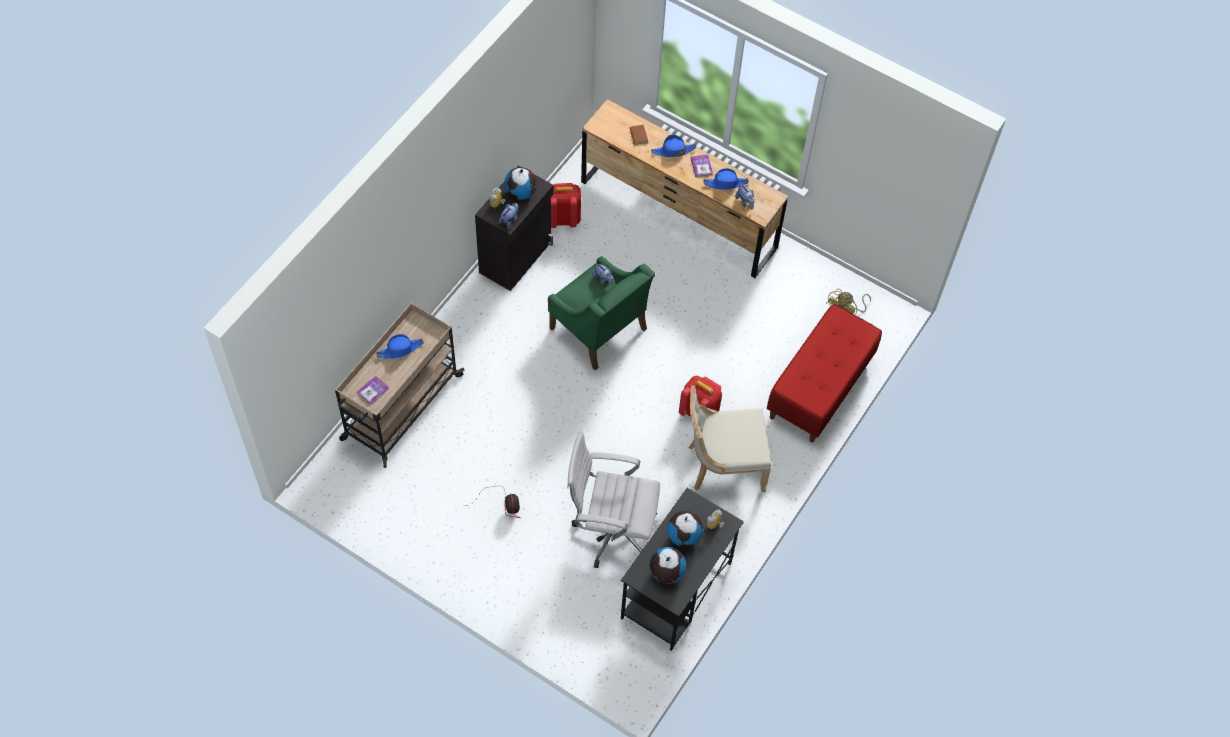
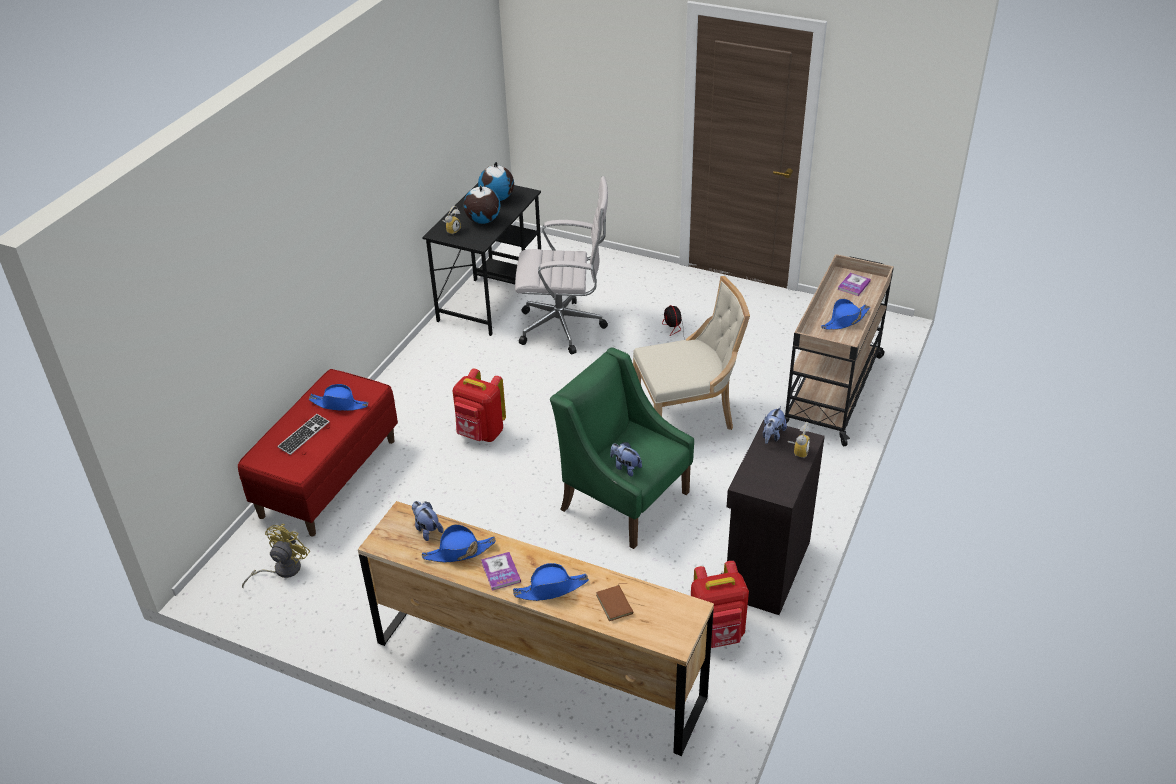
camera: 175 degrees right, 20 degrees down
(521, 193) = (771, 471): globe -> none
(722, 465) = (449, 391): beige chair -> beige chair (687, 417)
(811, 375) = (339, 404): none -> blue hat
(835, 347) = (304, 435): none -> keyboard

